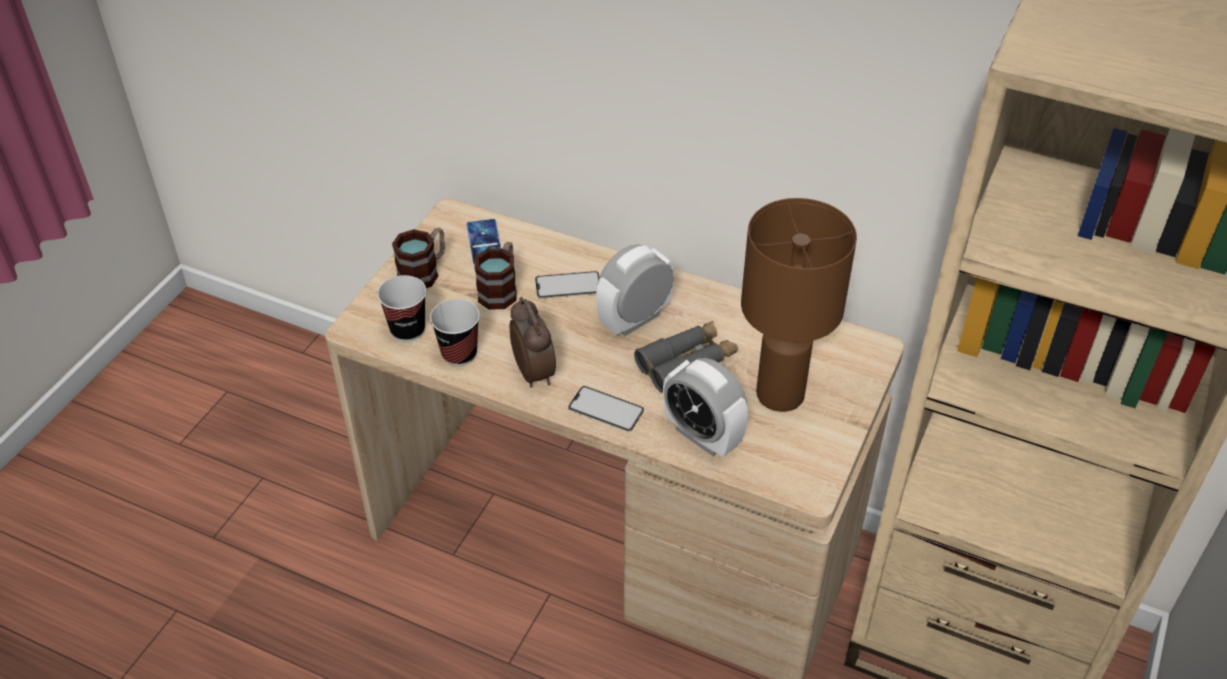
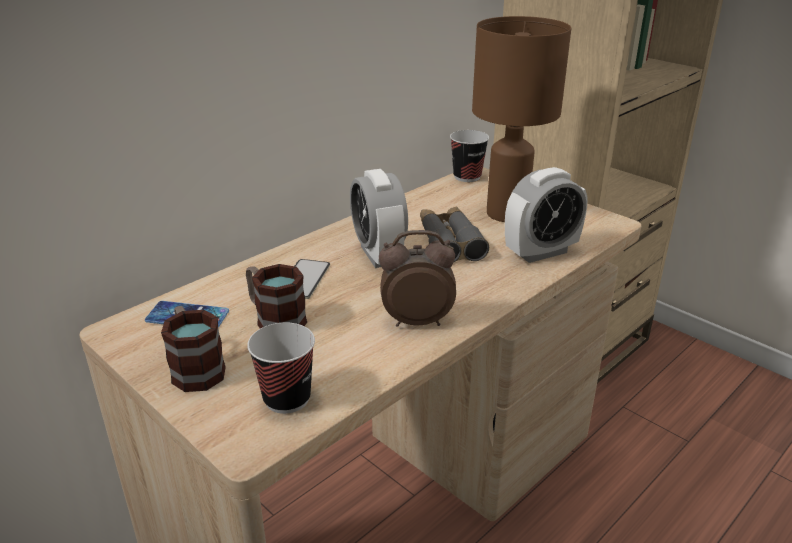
camera: 70 degrees left, 15 degrees down
(459, 354) = (356, 365): cup -> cup (467, 177)
(606, 409) = (489, 291): phone -> none

